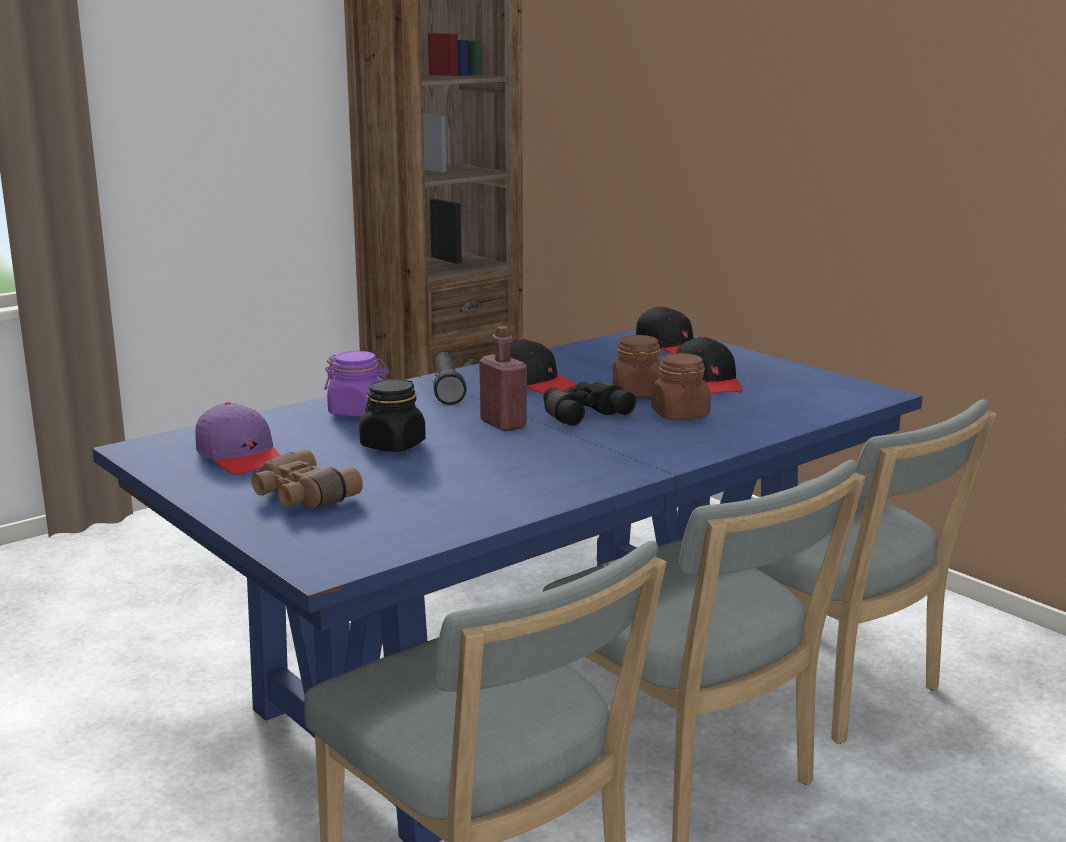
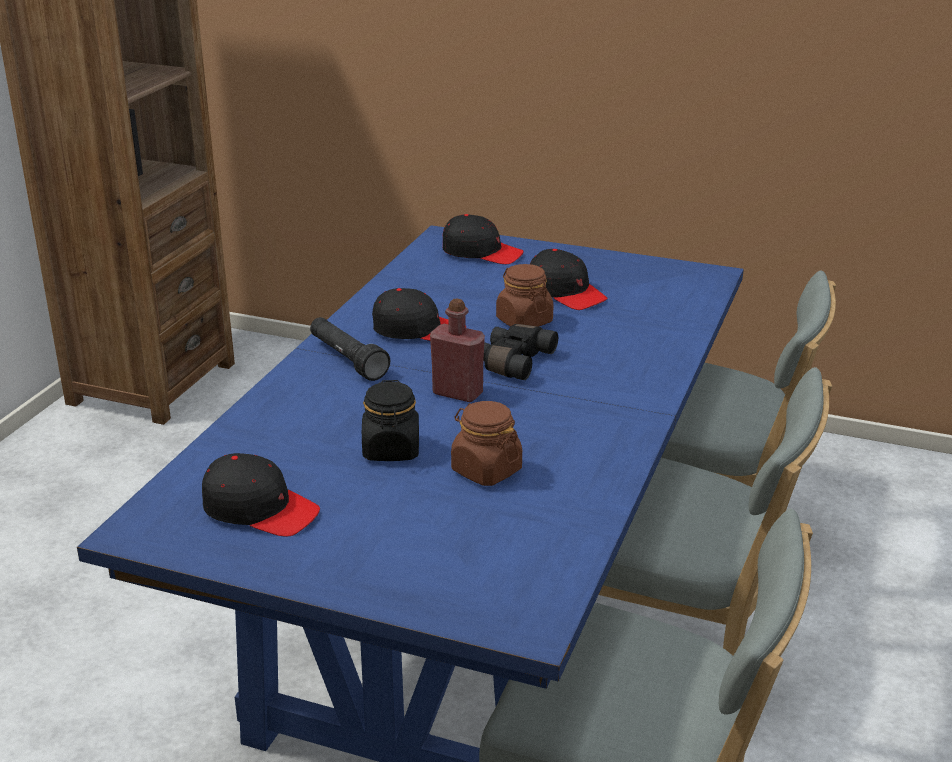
camera: 30 degrees left, 10 degrees up
(240, 456) = (260, 509): purple cap -> black cap
(301, 497) = (394, 546): brown binoculars -> none
(358, 411) = (299, 413): purple jar -> none
(679, 414) = (590, 339): brown jar -> brown jar (486, 470)

